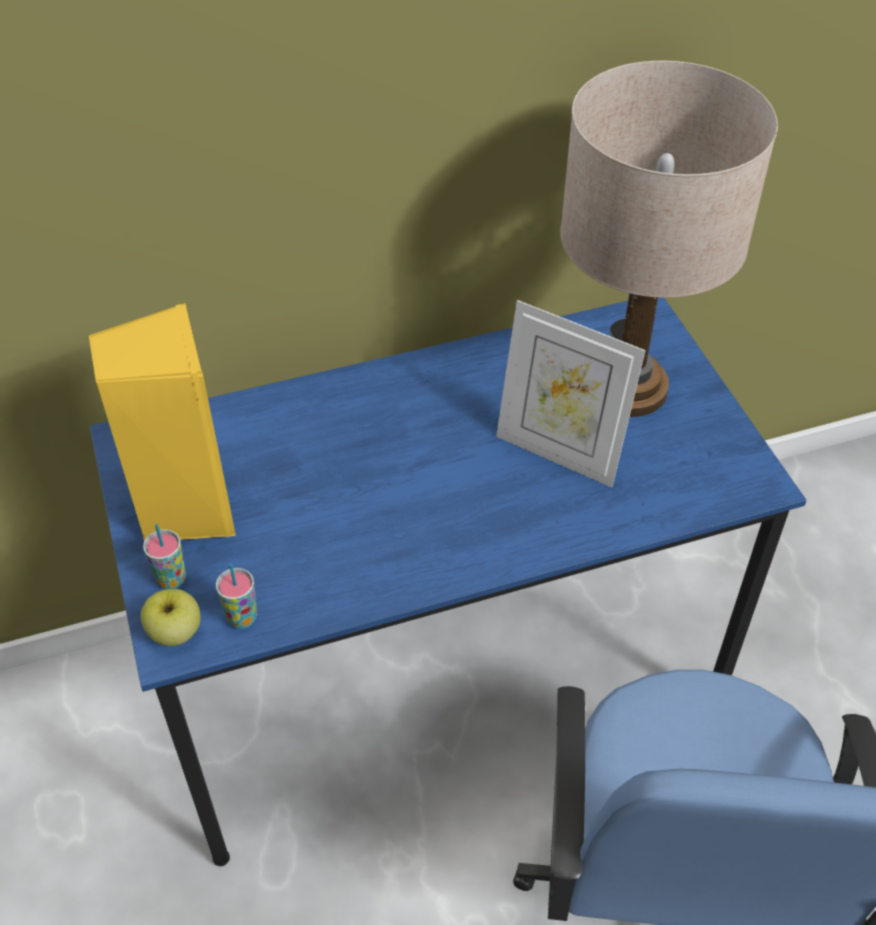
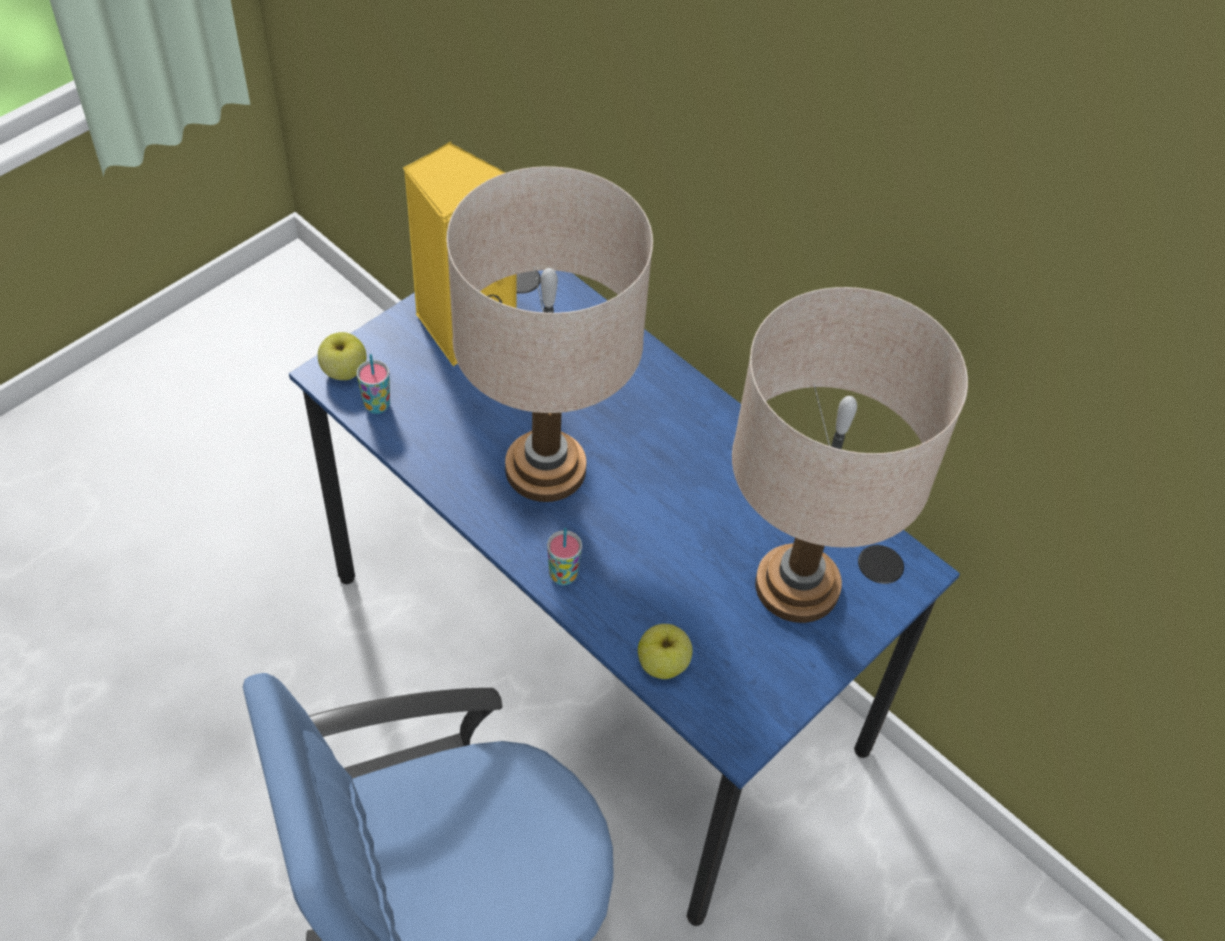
camera: 60 degrees right, 5 degrees up
(171, 579) = (391, 347): cup -> cup (563, 575)
(408, 509) = (544, 469): none -> beige table lamp
(559, 452) = (677, 557): picture frame -> none
(667, 505) = (663, 664): none -> apple

